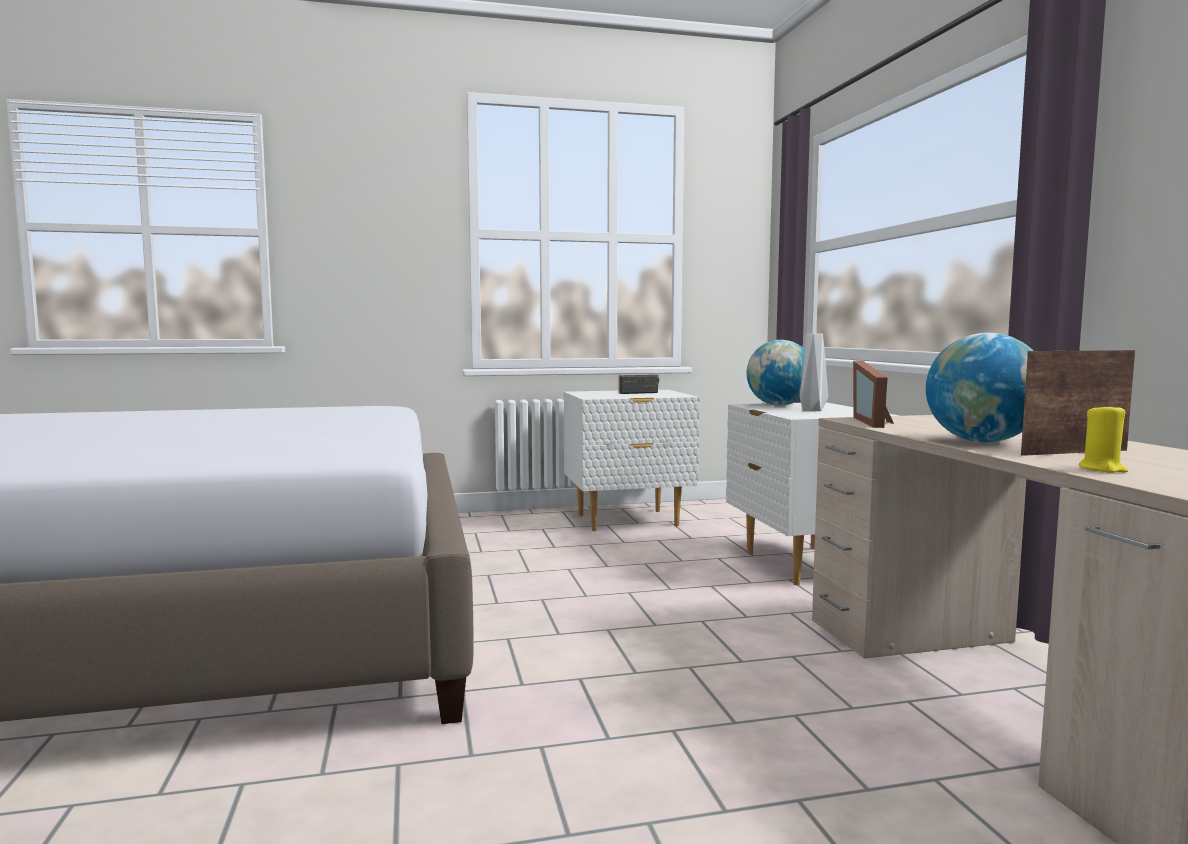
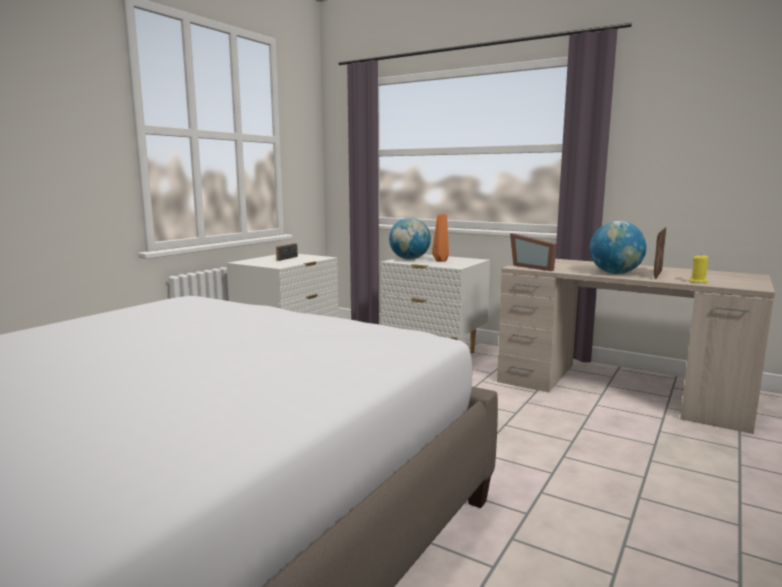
camera: 45 degrees left, 5 degrees up
(811, 410) = (440, 261): grey vase -> orange vase

